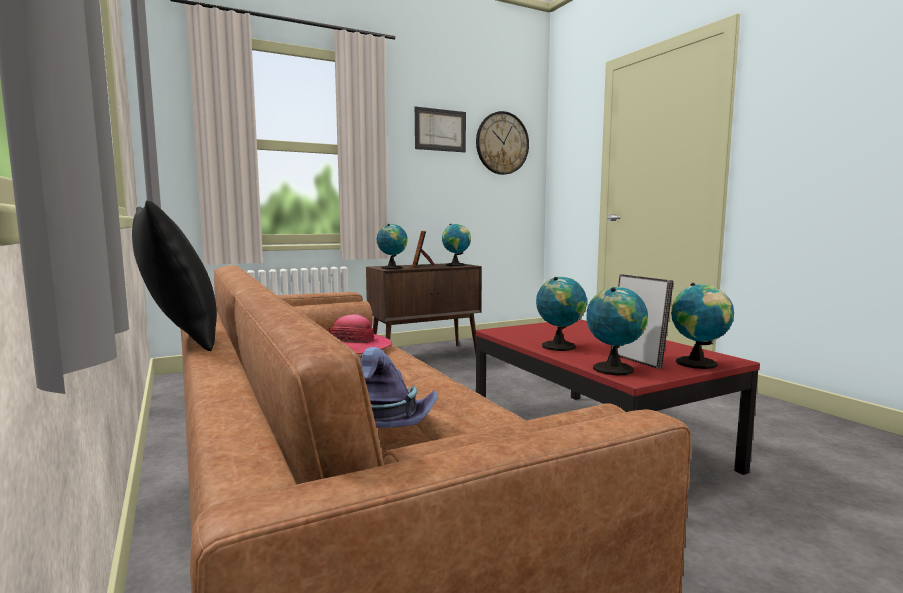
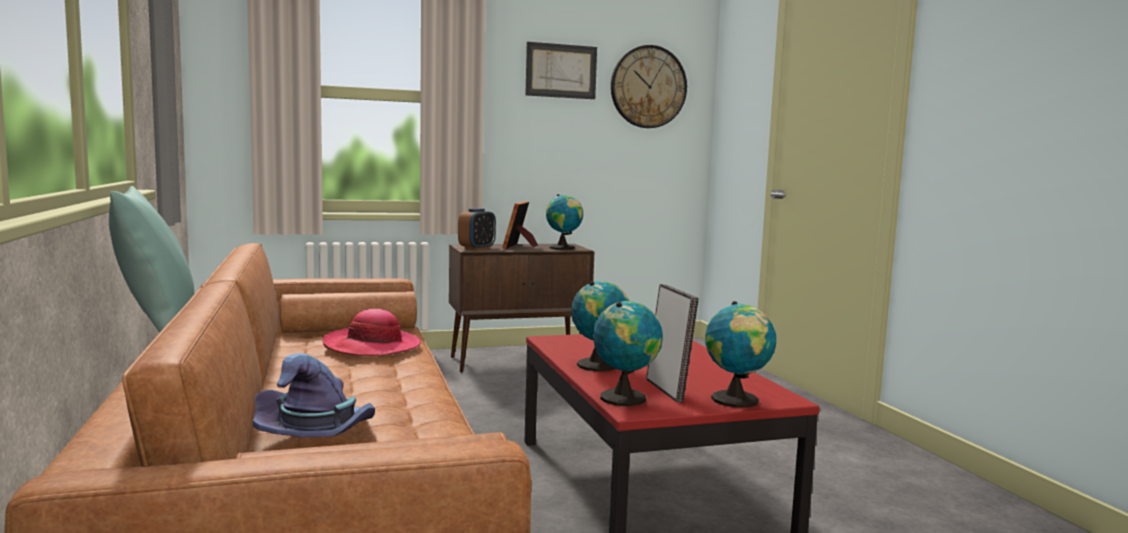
camera: 10 degrees right, 0 degrees up
(179, 339) = (156, 327): black pillow -> turquoise pillow
(392, 268) = (477, 248): globe -> alarm clock

